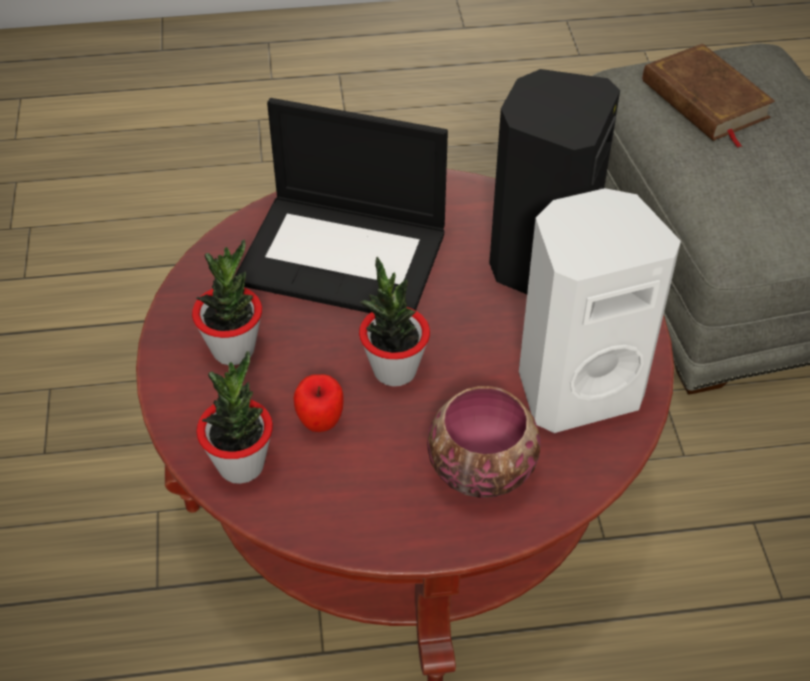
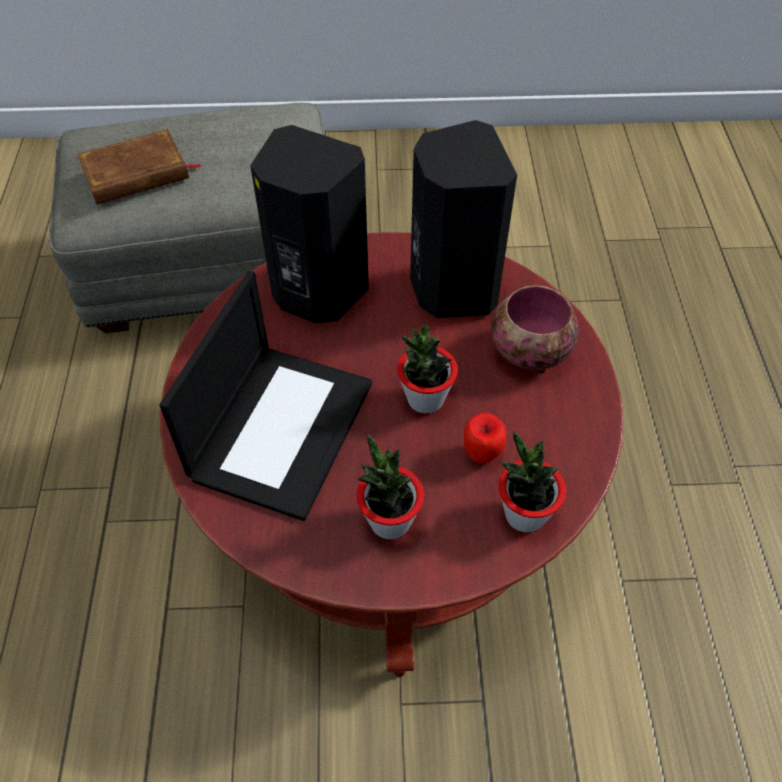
camera: 85 degrees left, 5 degrees up
(576, 387) = (451, 289): white speaker -> black speaker

